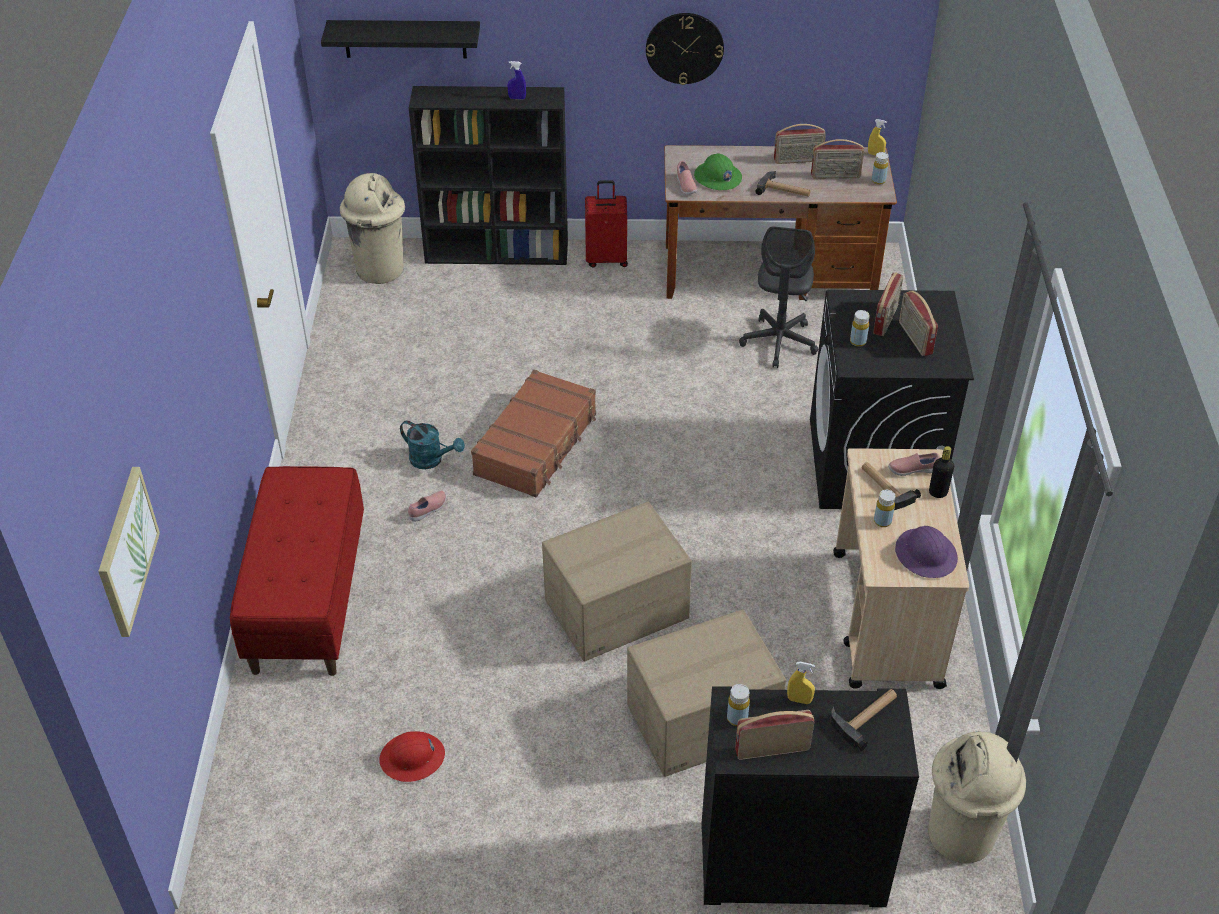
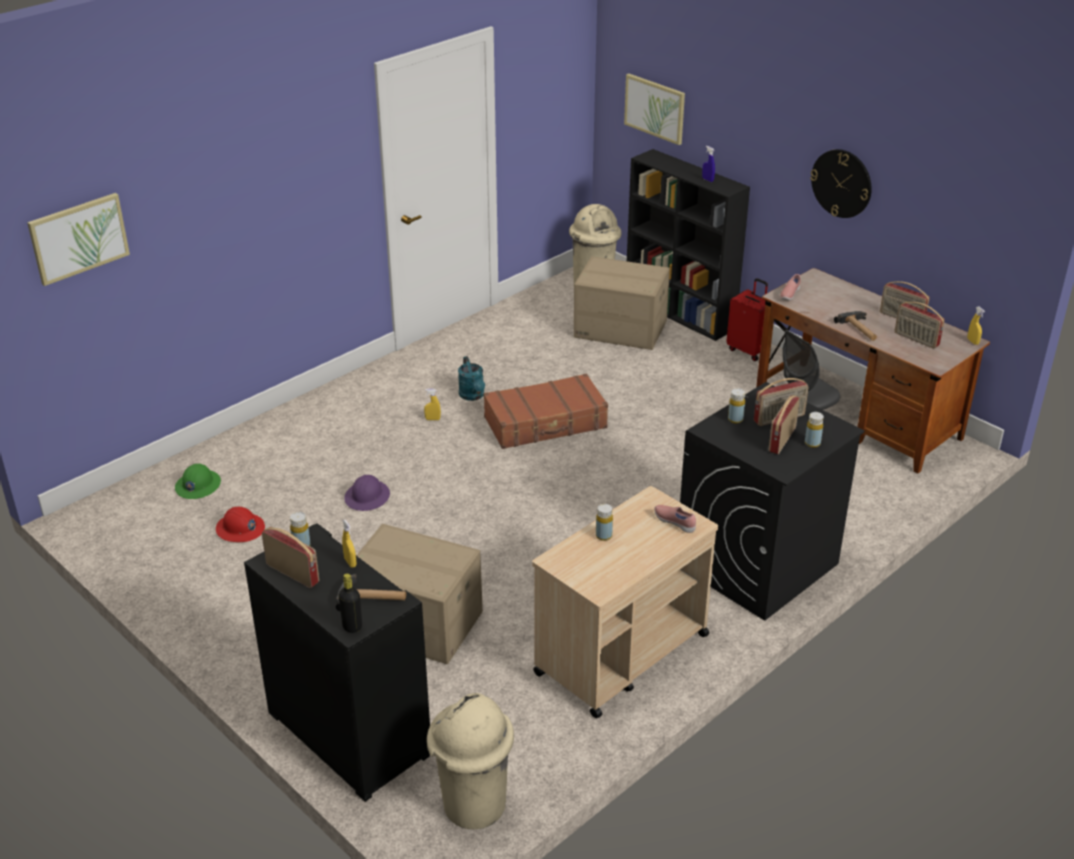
camera: 45 degrees right, 10 degrees down
(307, 599) = (306, 422): red bench -> none
(405, 39) = (655, 108): black shelf -> picture
(428, 510) = (432, 419): pink shoe -> yellow spray bottle
(616, 610) = (457, 534): cardboard box -> cardboard box (620, 329)
(717, 177) = (821, 300): green hard hat -> green hard hat (198, 486)
(878, 181) = (947, 357): yellow bottle -> yellow bottle (812, 443)
(883, 488) = (636, 519): hammer -> none
(926, 554) = (601, 571): purple hard hat -> purple hard hat (367, 497)
(938, 492) = (671, 545): black bottle -> black bottle (352, 626)

